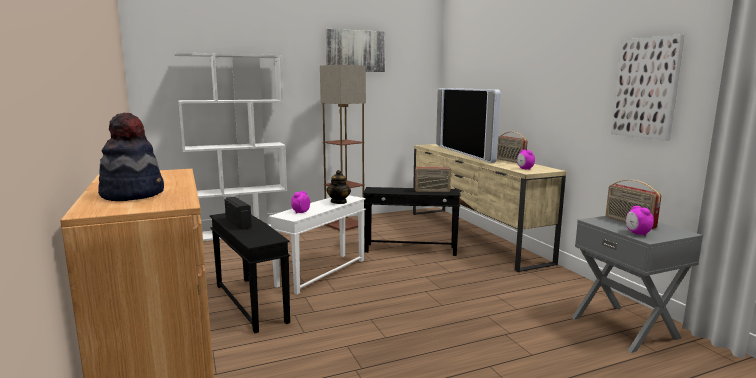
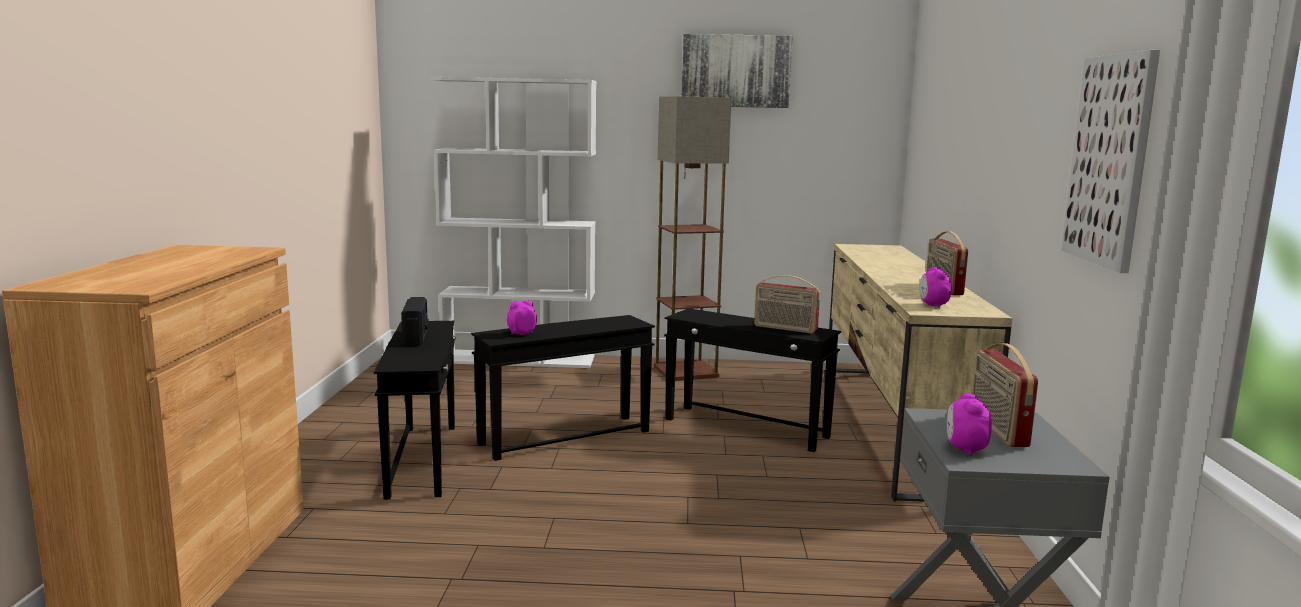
camera: 25 degrees right, 0 degrees up
(133, 194) = (132, 272): hat -> none
(321, 272) = (564, 437): white side table -> black side table
(339, 202) = (602, 326): teapot -> none
(466, 153) = (896, 266): television -> none

